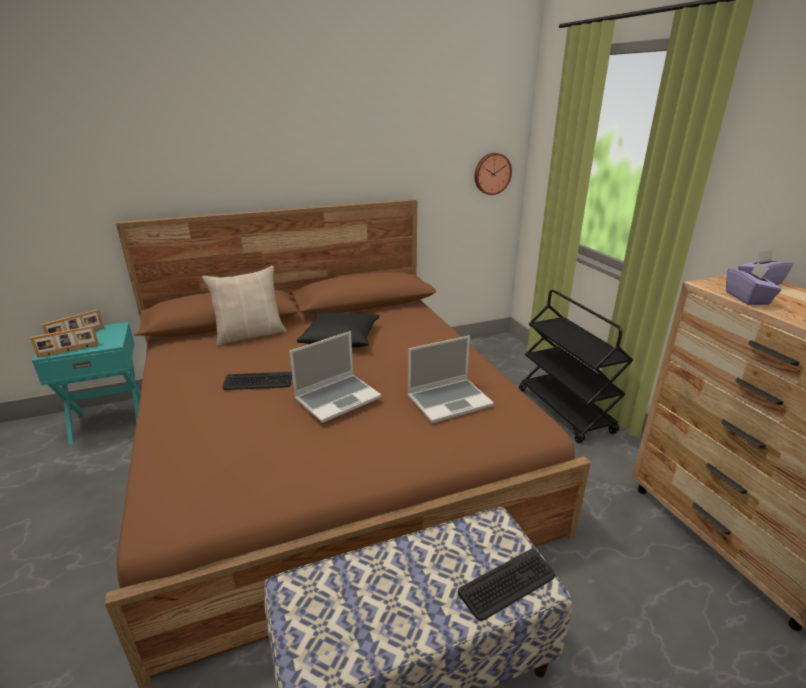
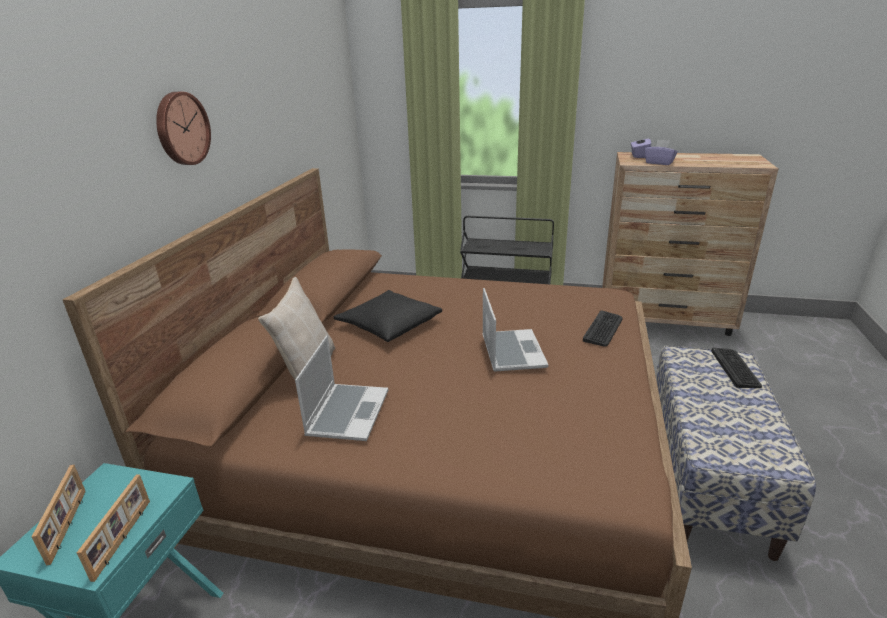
camera: 55 degrees left, 0 degrees up
(258, 382) = (433, 386): keyboard -> keyboard (603, 329)
(450, 401) = (557, 310): laptop -> laptop (347, 413)
(492, 173) = (342, 129): wall clock -> wall clock (181, 128)

